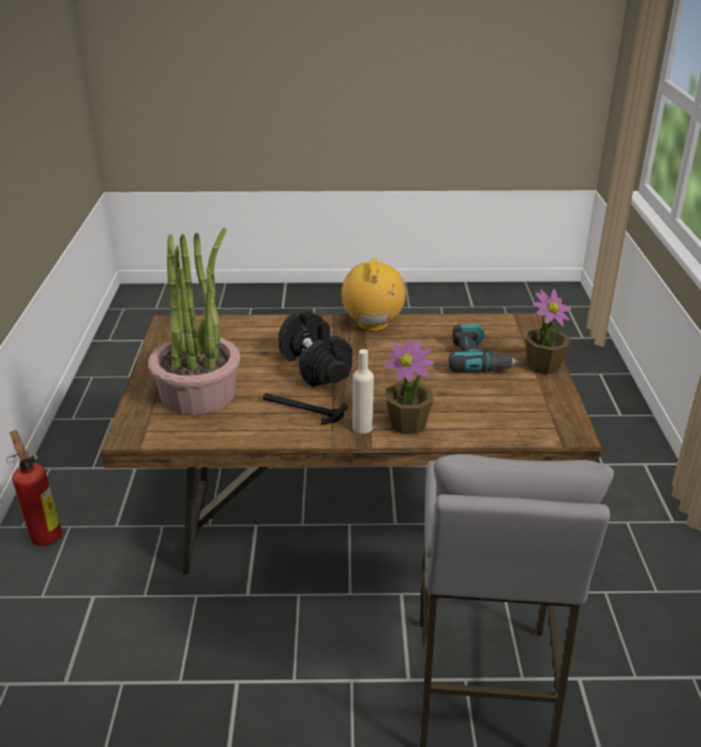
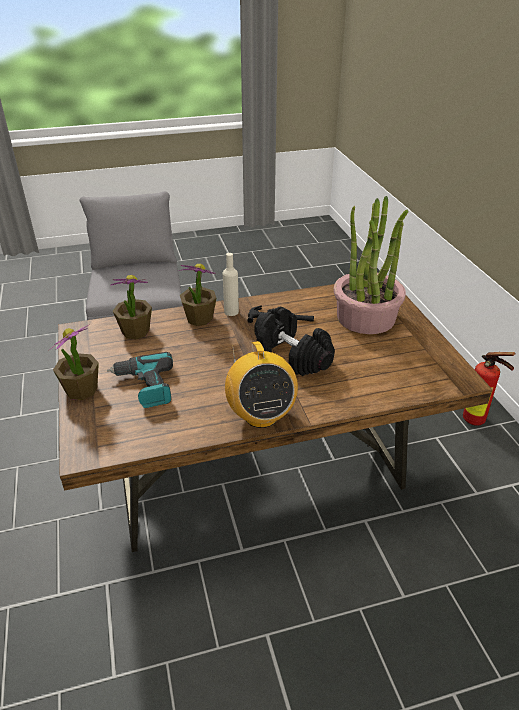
camera: 165 degrees right, 5 degrees up
(493, 419) = (135, 331): none -> potted plant

